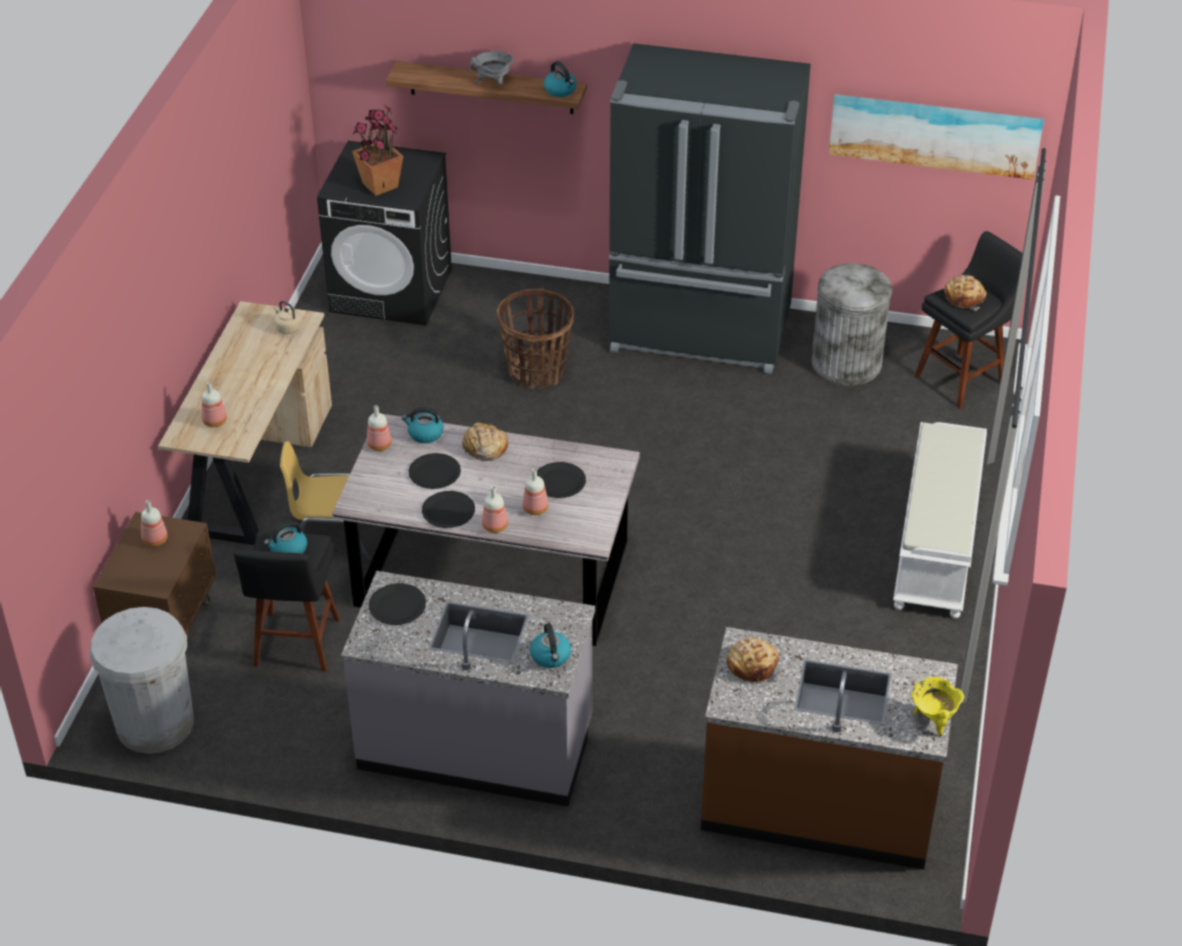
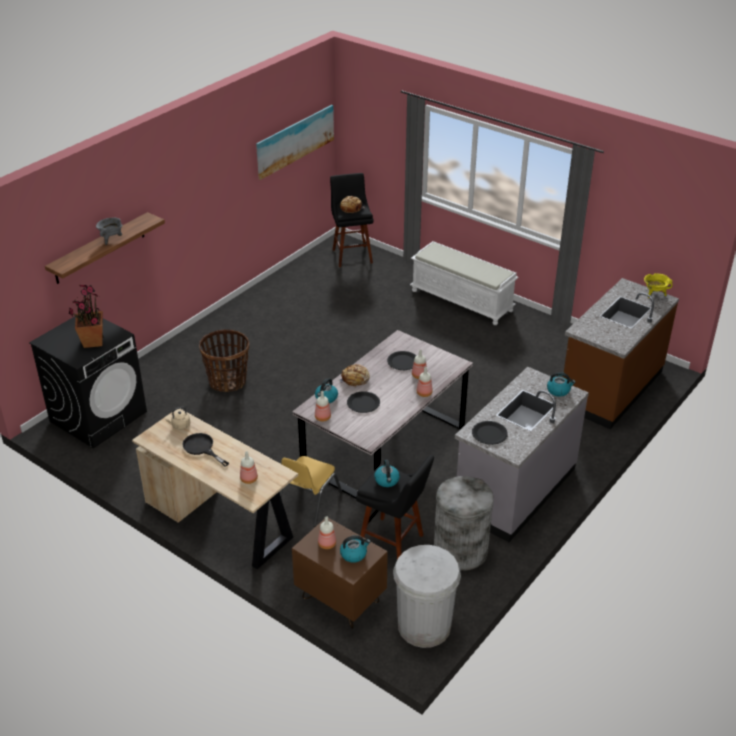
camera: 65 degrees left, 5 degrees down
(253, 362) = (202, 448): none -> black frying pan
(448, 511) = (400, 406): black plate -> none
(560, 90) = (145, 221): kettle -> kettle (354, 554)
(700, 332) = (247, 317): black fridge -> none
(753, 665) = (596, 331): bread -> none
(847, 363) = (312, 282): grey trash can -> grey trash can (460, 550)

